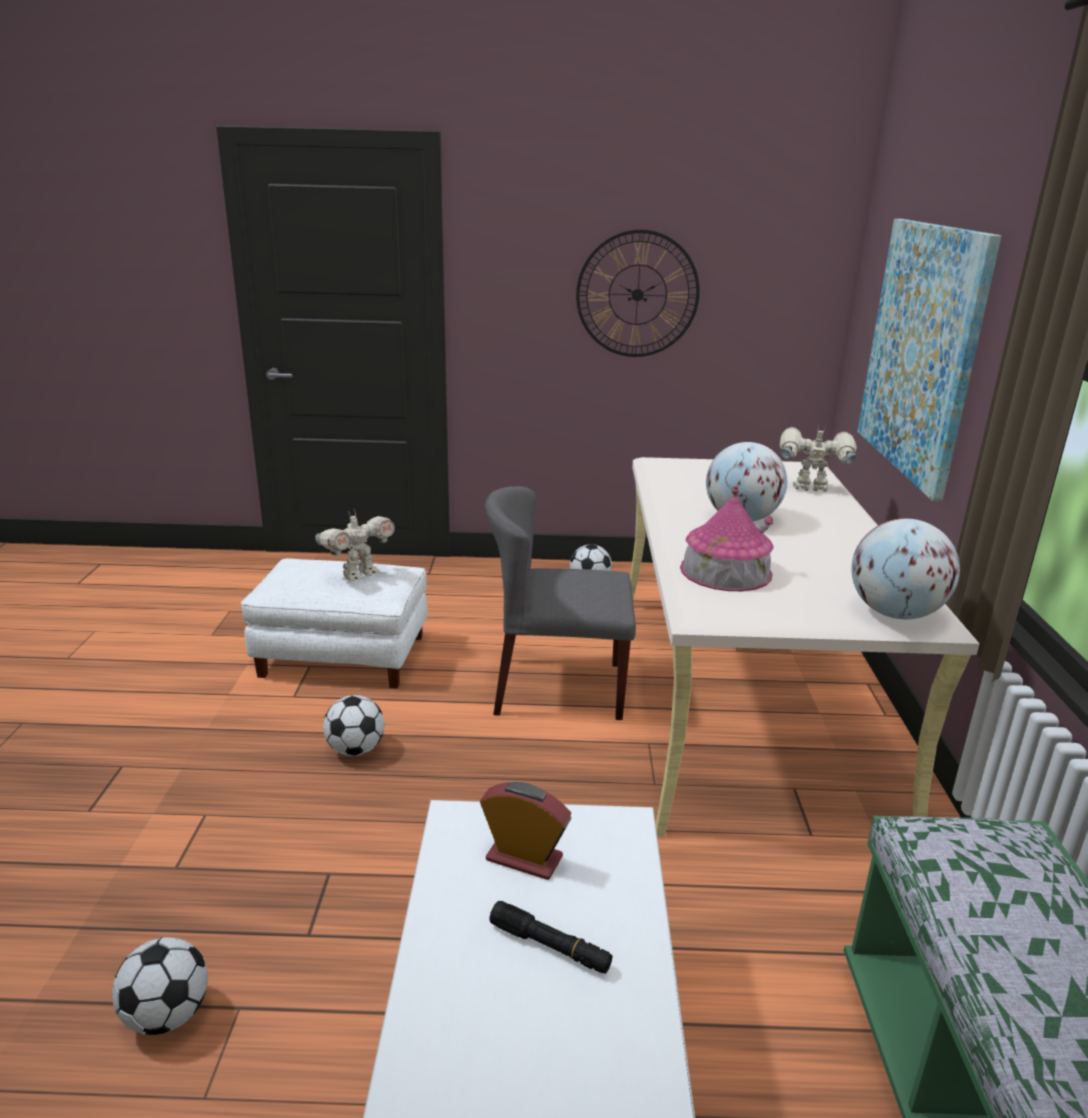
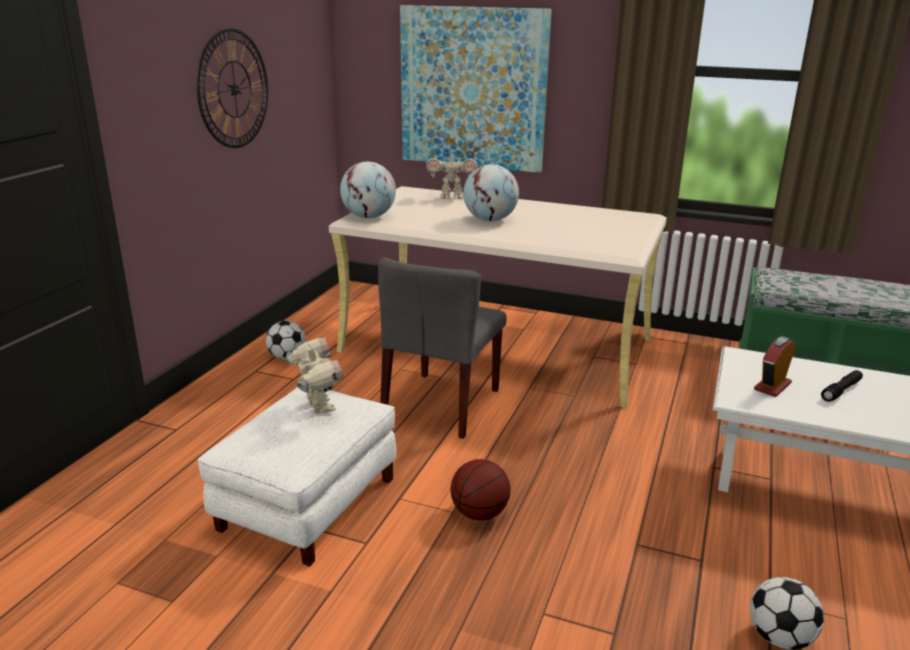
camera: 70 degrees left, 0 degrees up
(356, 750) = (479, 513): football -> basketball
(725, 571) = (571, 238): toy house -> none
(810, 490) = (451, 197): toy robot -> toy robot turned 120 degrees counterclockwise
(895, 613) = (639, 220): globe -> globe (369, 217)

